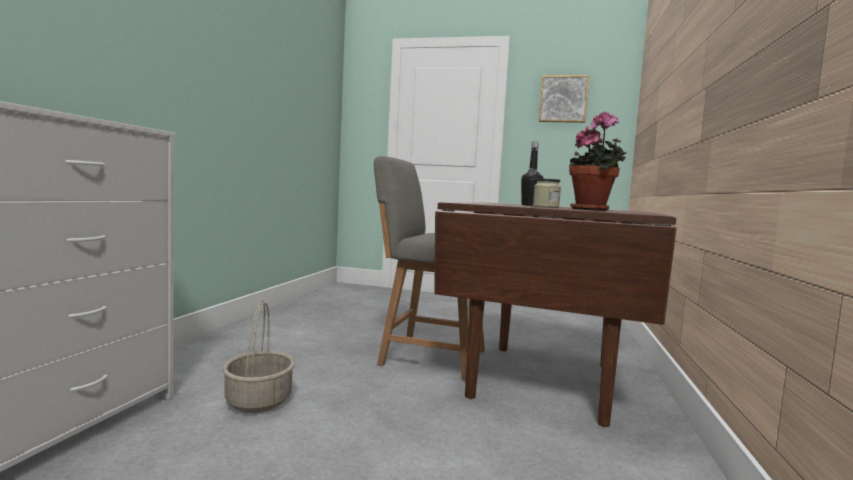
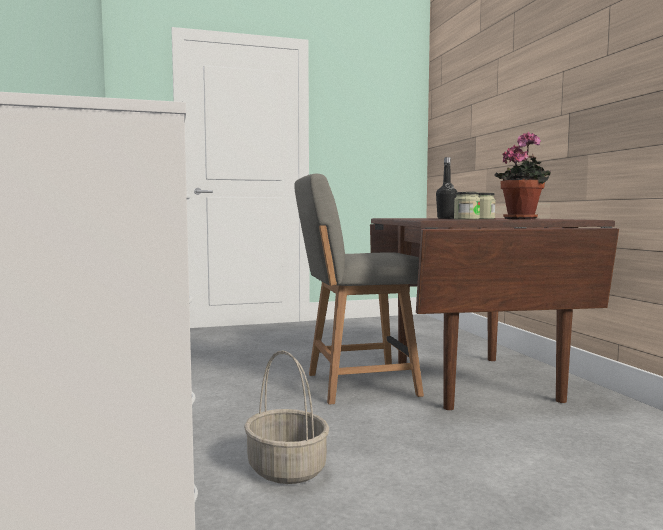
camera: 30 degrees left, 0 degrees up
(515, 205) = (466, 219): none -> jar
(563, 99) = (364, 110): picture -> none

